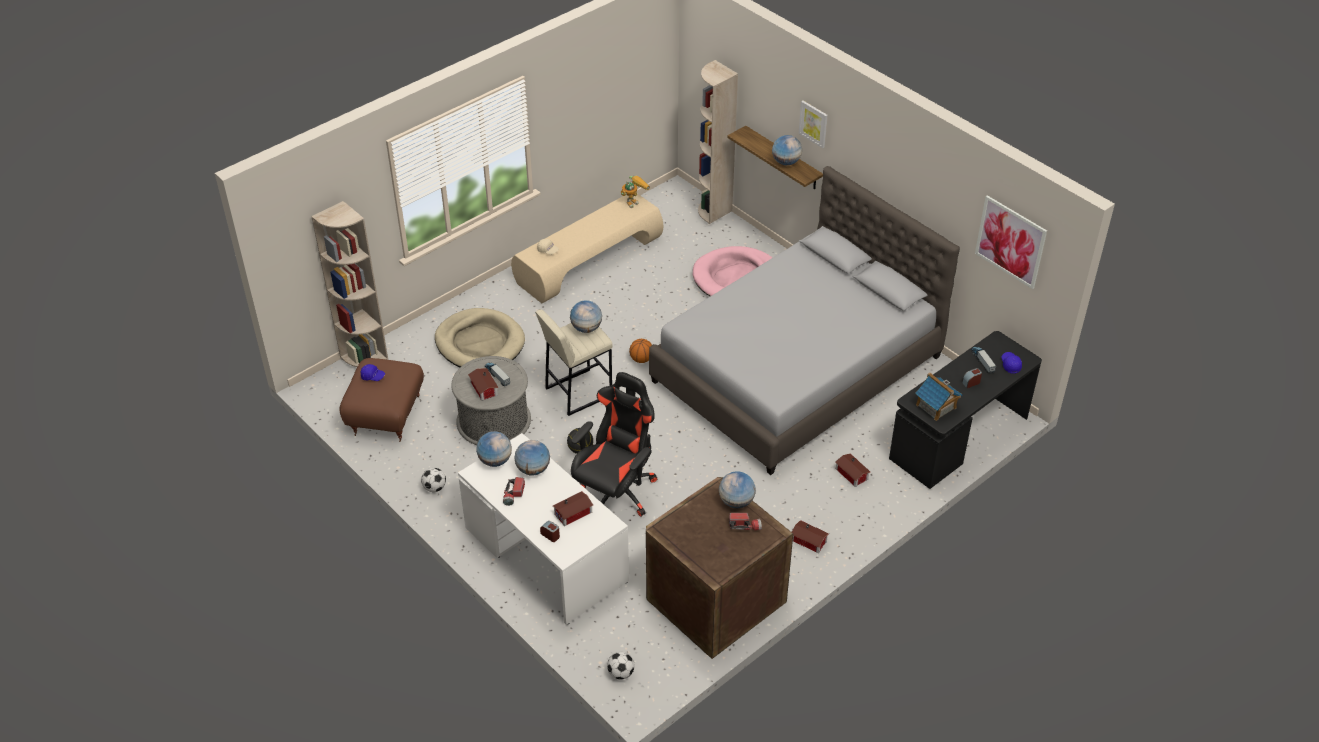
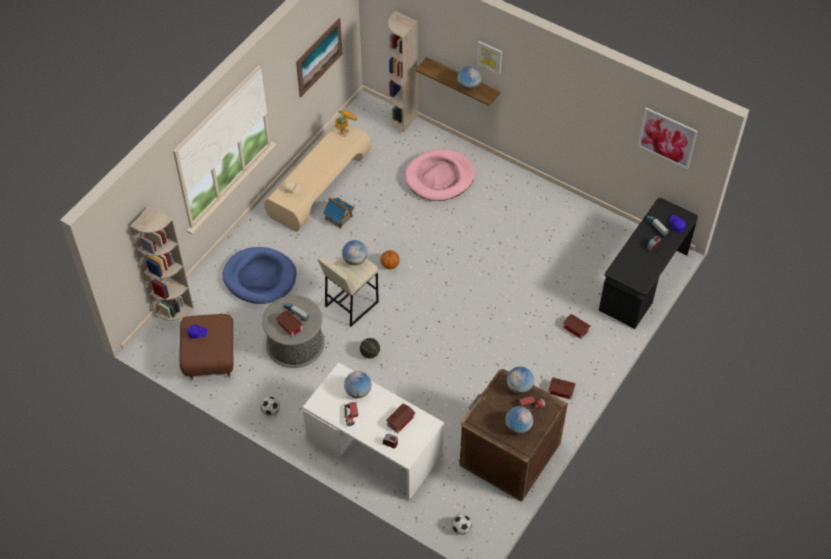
camera: 15 degrees left, 10 degrees up
(480, 343) = (260, 277): beige dog bed -> blue dog bed
(495, 460) = (327, 390): globe -> globe (518, 427)
(614, 101) = (319, 57): none -> picture
(614, 496) = (409, 387): black office chair -> none
(797, 369) = (509, 248): grey bed -> none
(936, 406) = (634, 272): toy house -> toy house (339, 218)

